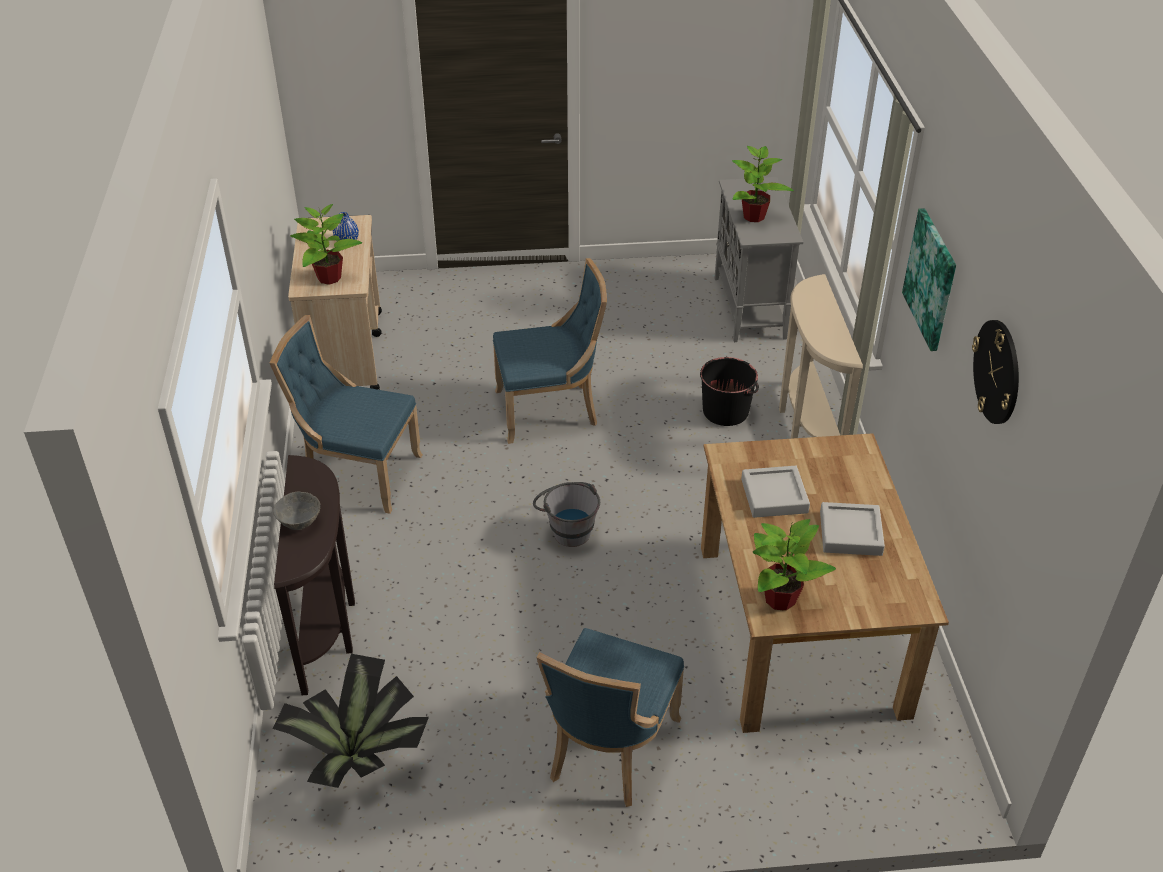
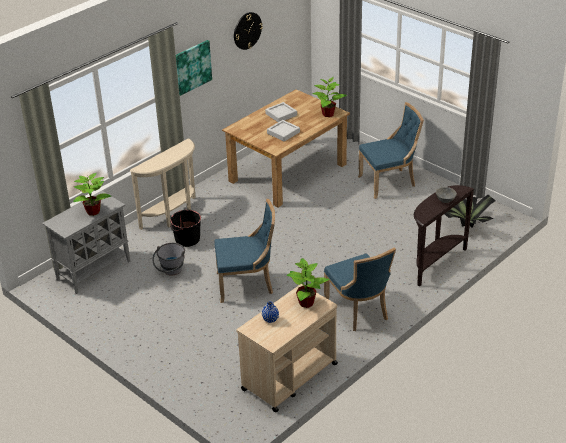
camera: 130 degrees left, 5 degrees down
(550, 410) = (247, 284): blue chair -> blue chair turned 135 degrees clockwise
(567, 529) = (311, 240): grey bucket -> grey bucket (171, 272)

